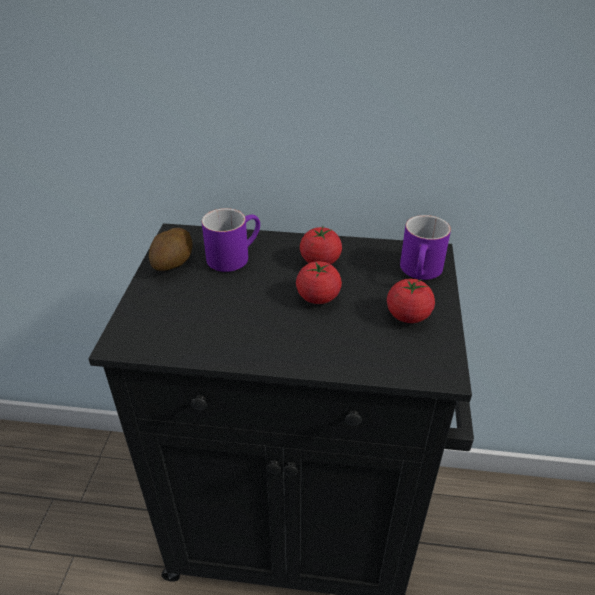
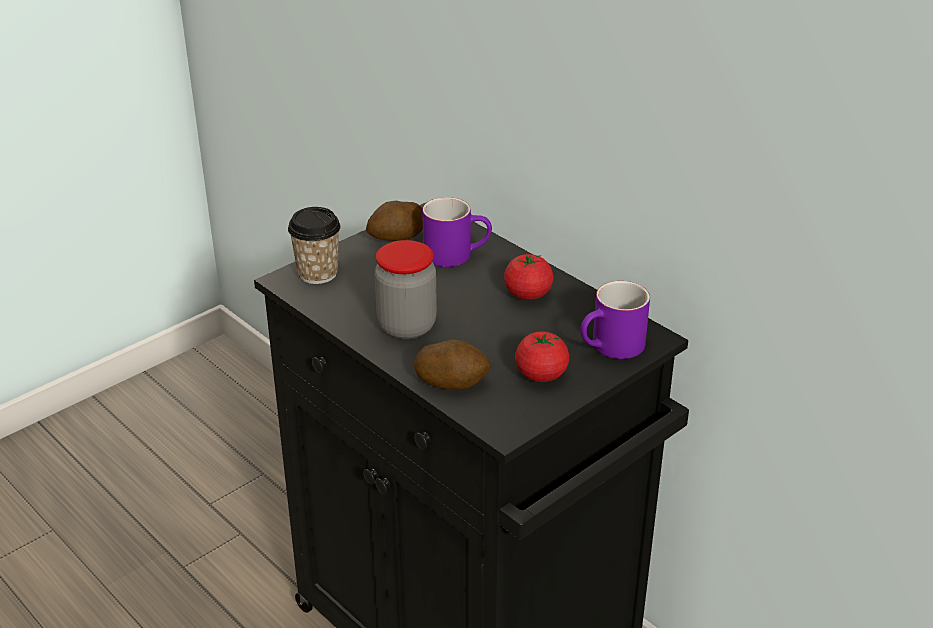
camera: 40 degrees right, 5 degrees down
(142, 323) = (318, 273): none -> cup
(269, 330) = (407, 326): none -> jar
(318, 297) = (482, 321): tomato -> none
(360, 357) = (452, 382): none -> potato

